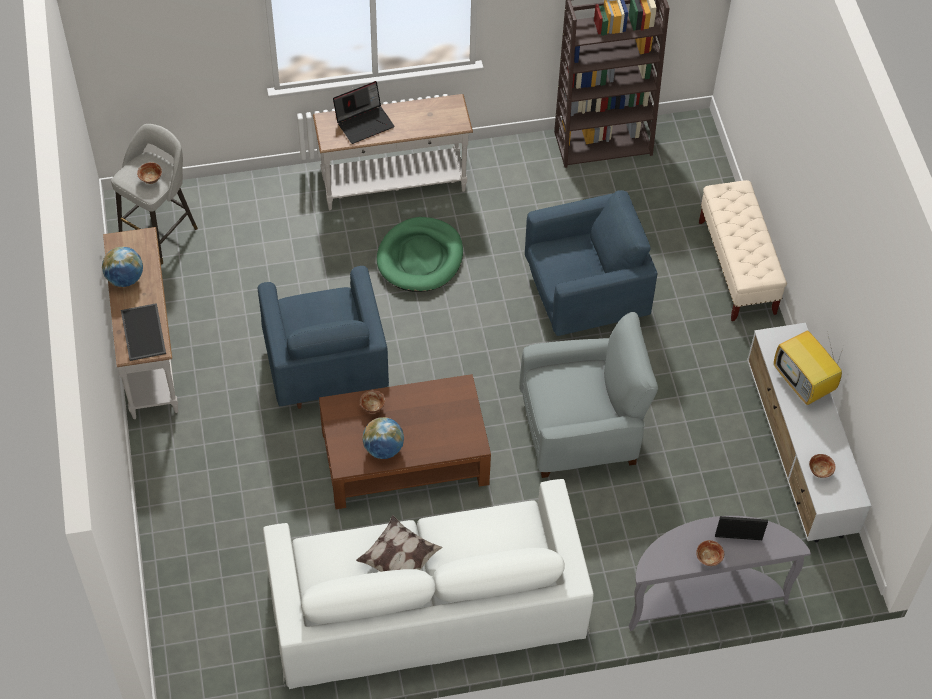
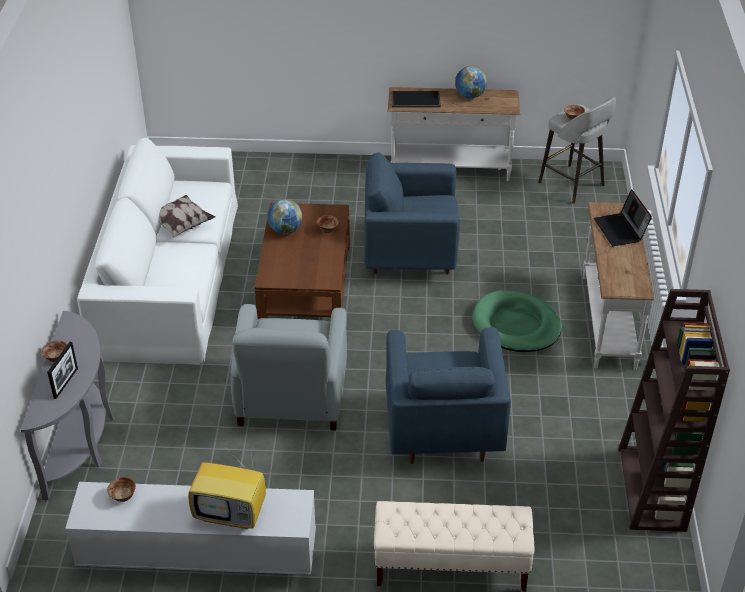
camera: 105 degrees right, 15 degrees down
(804, 383) = (231, 514): television -> television turned 150 degrees counterclockwise

